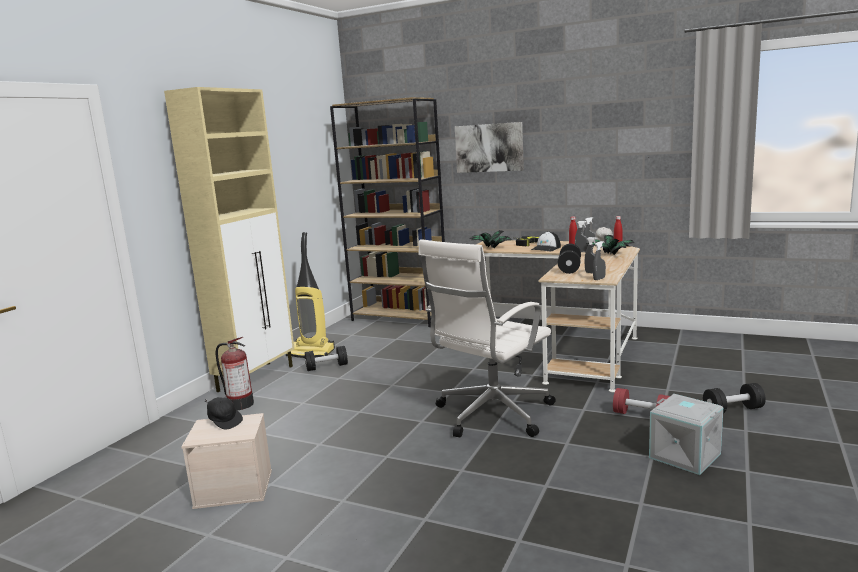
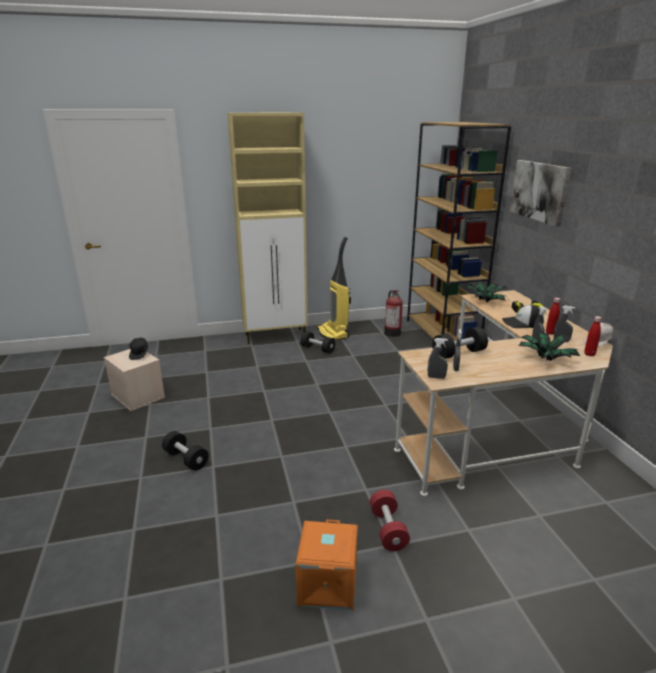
camera: 50 degrees right, 10 degrees up
(239, 404) = (236, 348): fire extinguisher -> fire extinguisher (392, 332)
(491, 415) = (309, 445): white office chair -> none
(683, 456) = (326, 583): grey storage box -> orange storage box
(733, 410) = (469, 595): black dumbbell -> black dumbbell (186, 459)

